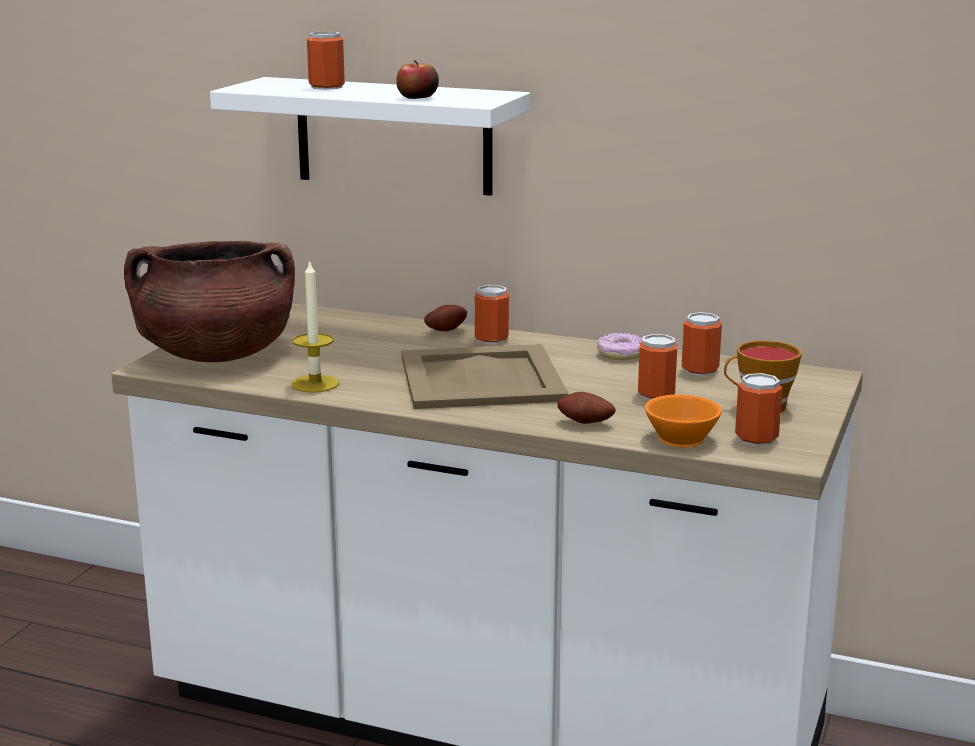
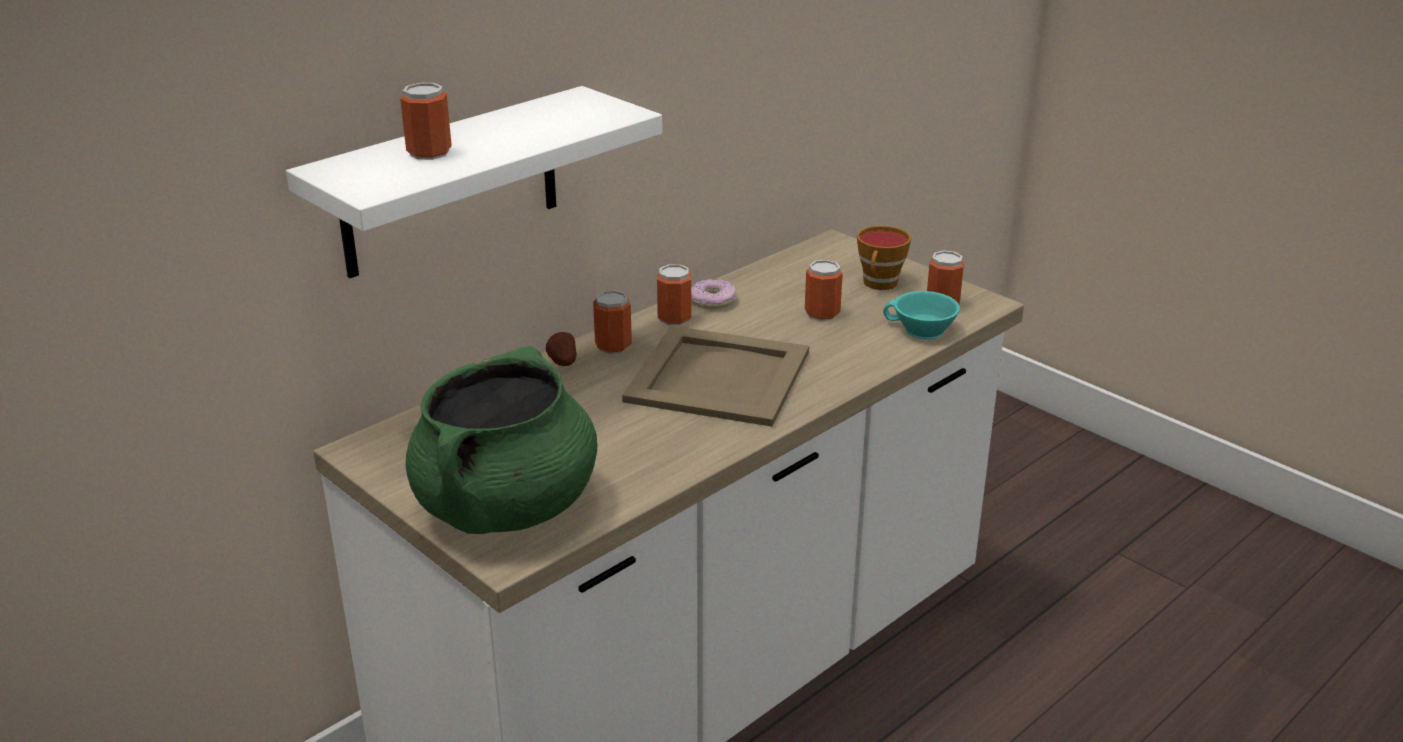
camera: 65 degrees left, 10 degrees up
(216, 355) = (506, 508): brown cooking pot -> green cooking pot
(315, 384) = (658, 464): candle -> none
(418, 97) = (561, 128): apple -> none
(585, 423) = (866, 359): potato -> none
(678, 437) = (921, 331): orange cup -> turquoise cup
(700, 370) = (780, 282): can -> can (674, 318)

